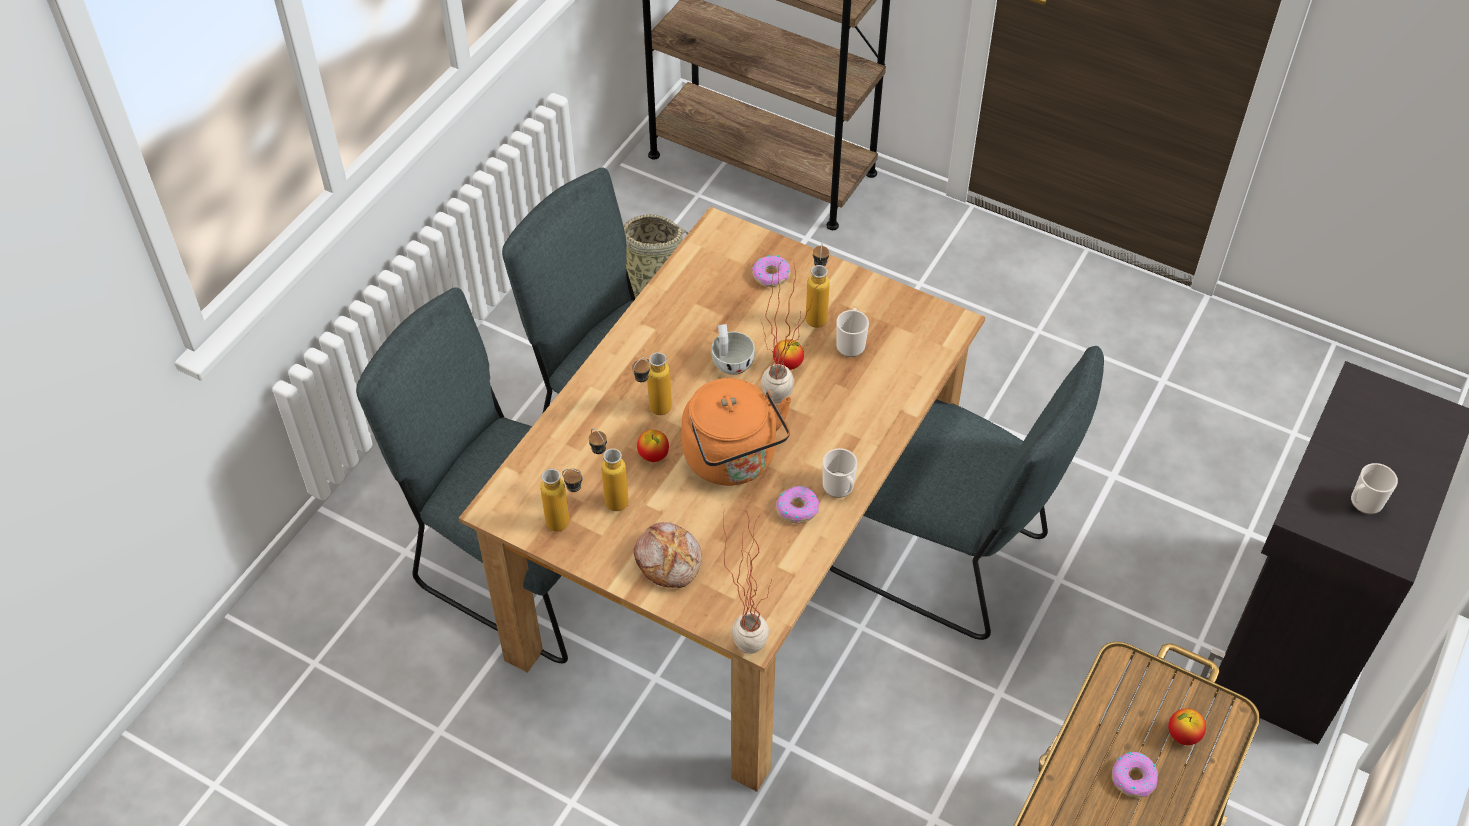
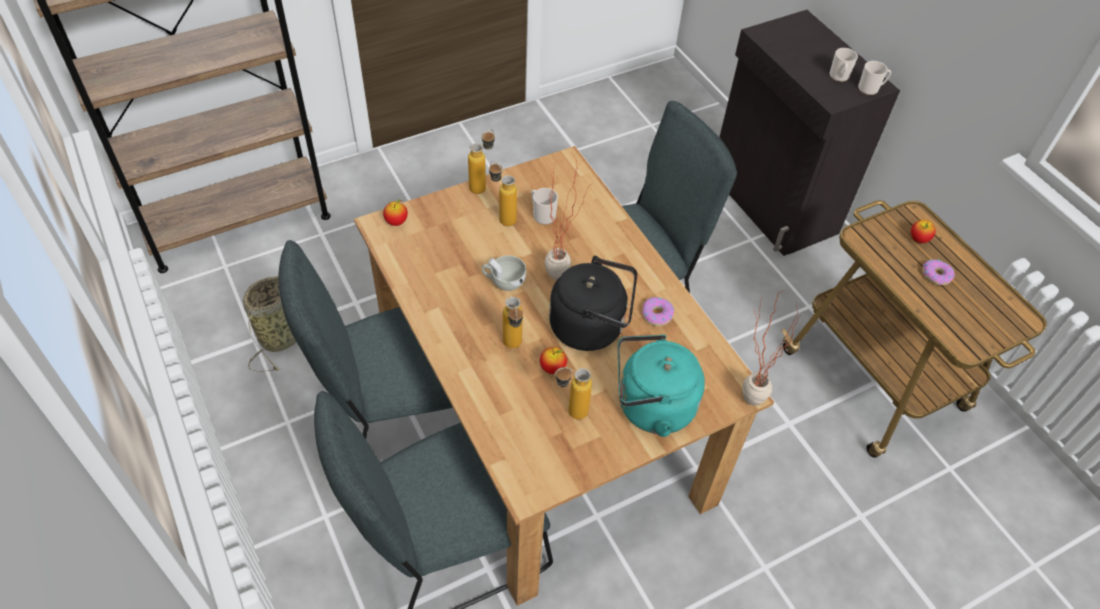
camera: 60 degrees left, 0 degrees up
(567, 524) = (575, 452): bottle -> bottle (482, 185)
(669, 560) = (650, 407): bread -> turquoise kettle
(733, 461) = (591, 326): orange kettle -> black kettle
(771, 275) = (448, 221): donut -> none
(788, 365) = (533, 255): apple -> apple (396, 222)
(840, 488) = (656, 284): mug -> mug (870, 89)

